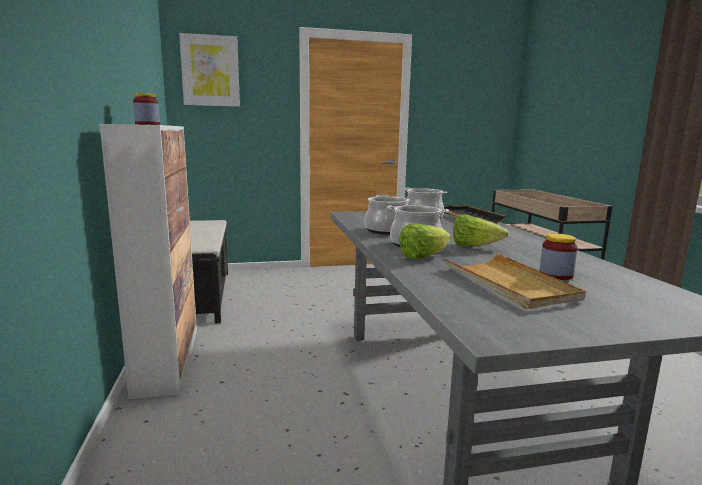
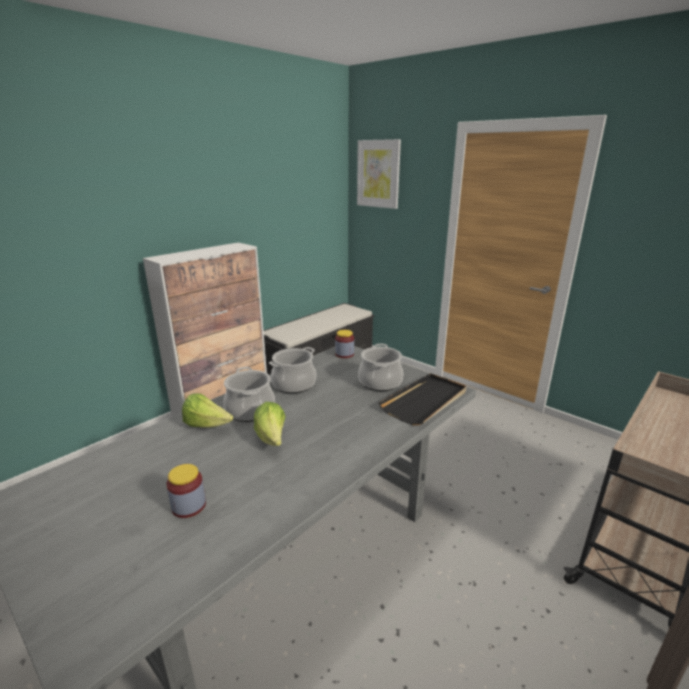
camera: 55 degrees right, 10 degrees up
(147, 124) = (209, 250): jar -> jar (344, 354)
(508, 284) = (141, 484): beige tray -> none

